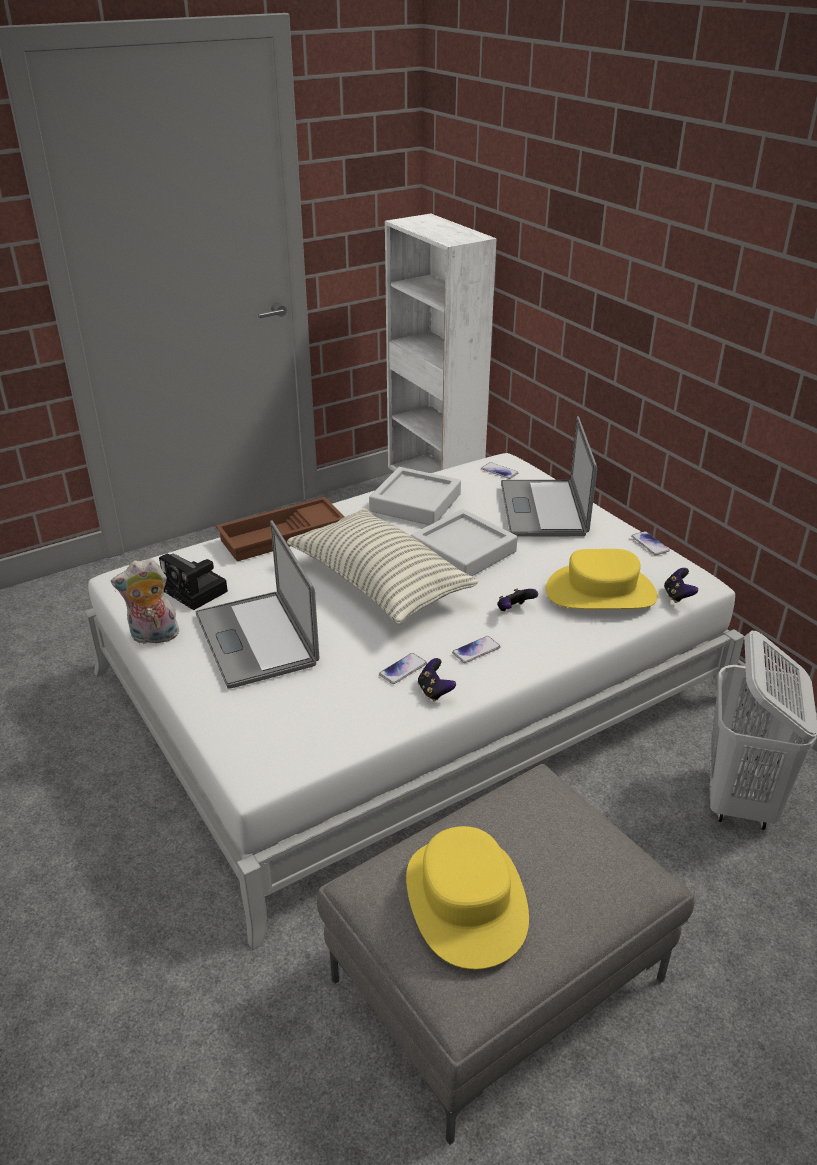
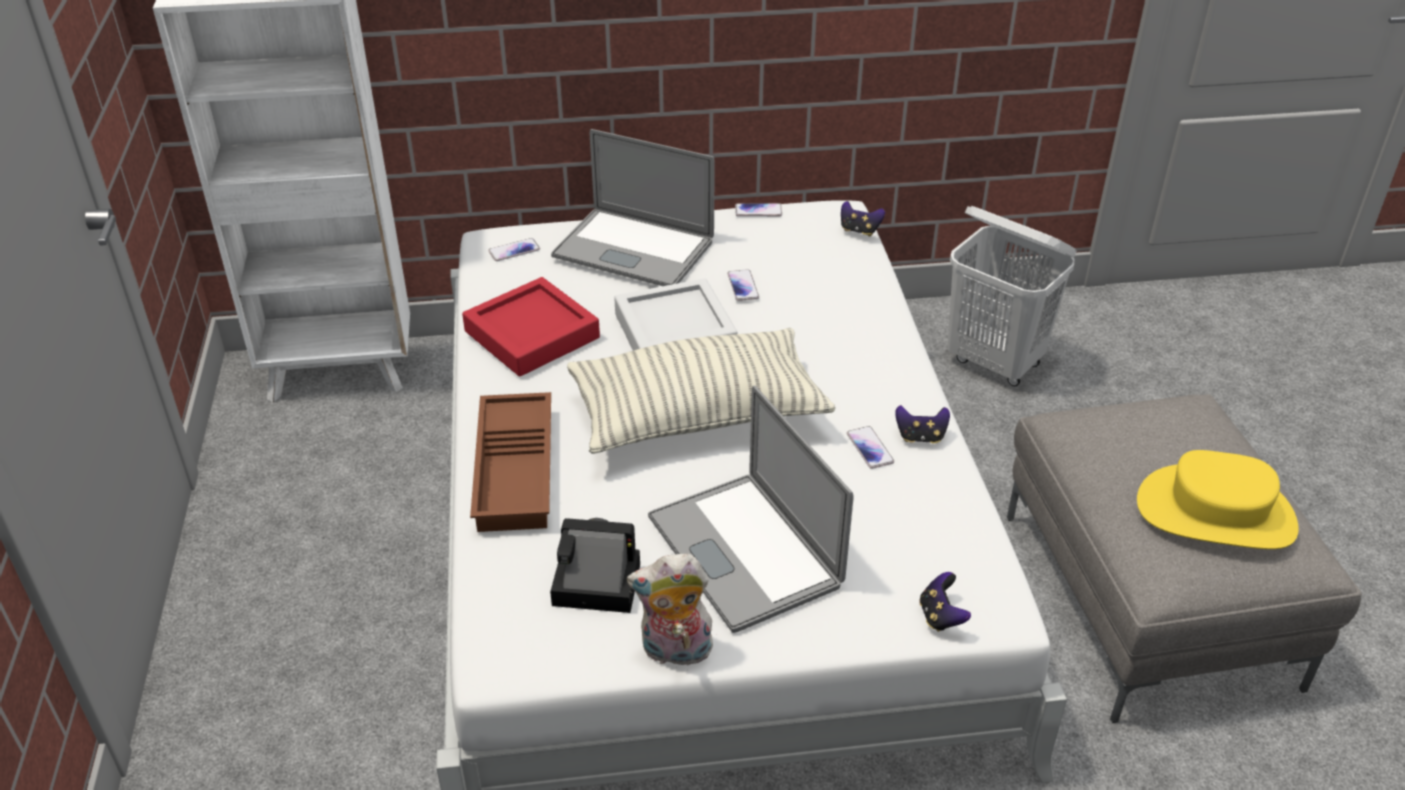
camera: 65 degrees left, 5 degrees up
(153, 637) = (675, 652): plush toy -> plush toy turned 75 degrees clockwise
(196, 591) = (592, 585): camera -> camera turned 150 degrees counterclockwise
(256, 638) = (744, 550): laptop -> laptop turned 60 degrees clockwise
(415, 503) = (532, 335): grey tray -> red tray
(476, 650) = (866, 386): phone -> phone (743, 286)
(514, 610) = (814, 336): game controller -> game controller (940, 616)
(600, 593) = (826, 271): yellow hat -> none

